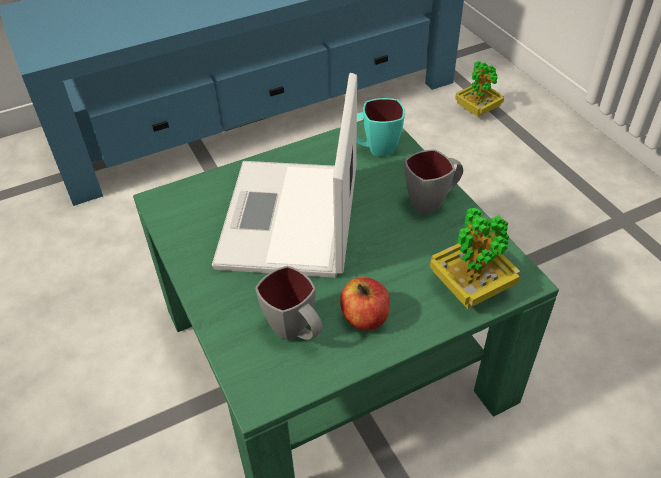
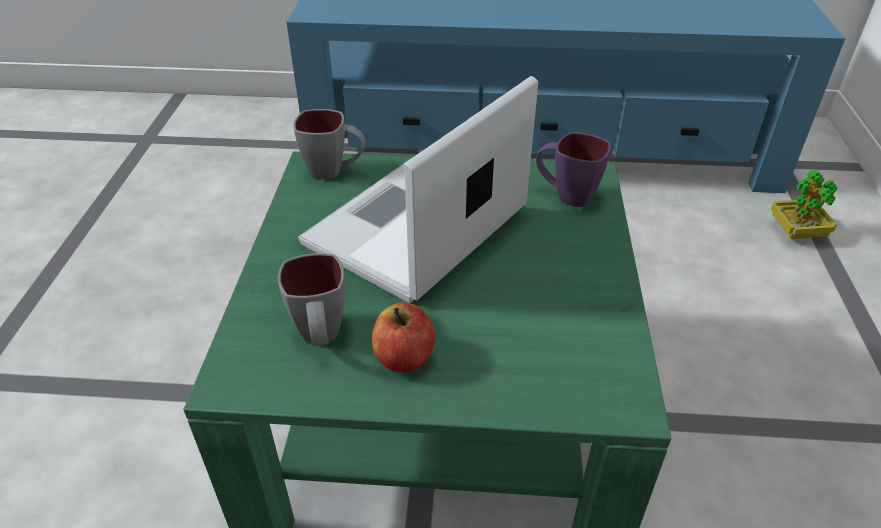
camera: 30 degrees right, 5 degrees down
(374, 149) = (566, 195): turquoise mug -> purple mug
(432, 201) = (588, 272): grey mug -> grey mug (334, 171)
(470, 287) = (554, 383): potted plant -> none

